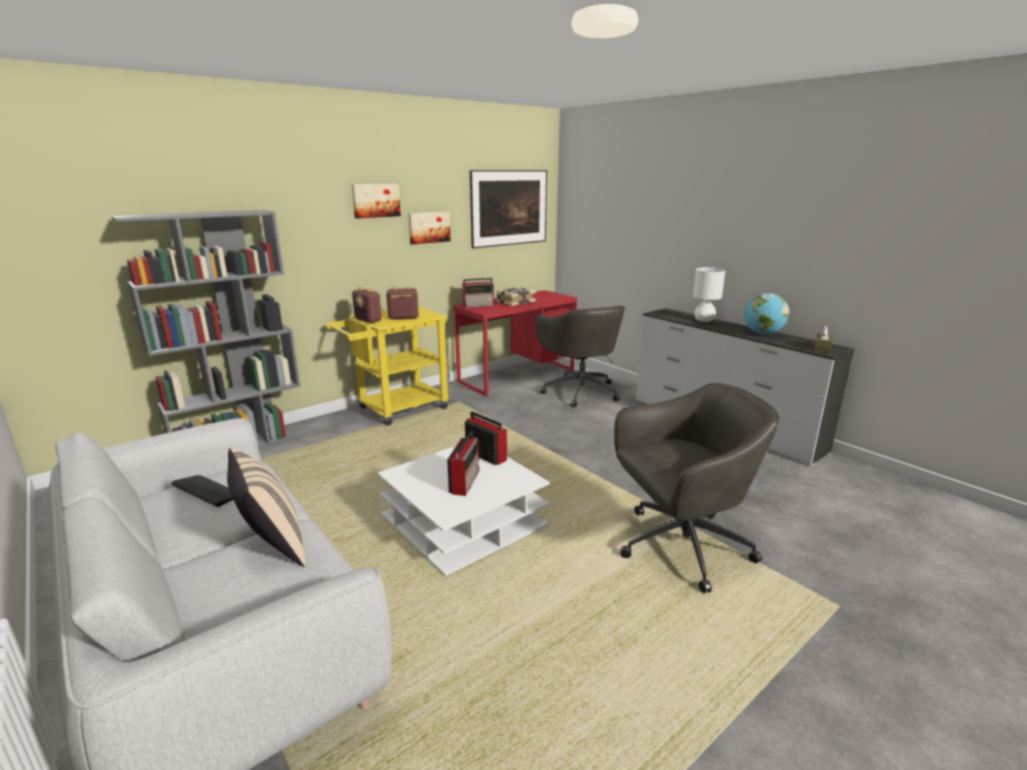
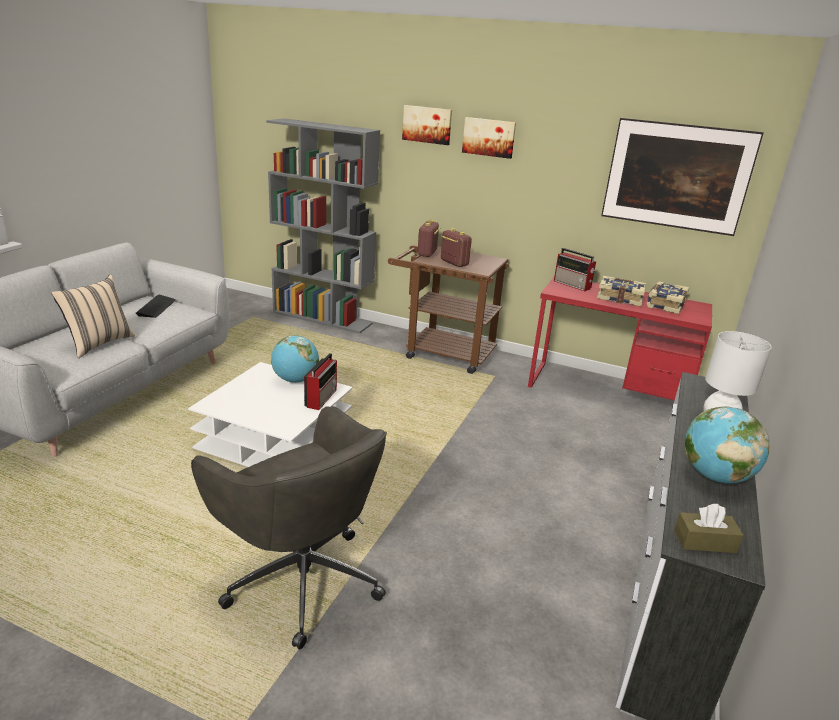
camera: 60 degrees right, 5 degrees up
(396, 410) = (442, 352): yellow cart -> brown cart
(428, 227) = (546, 178): picture -> picture (427, 124)
(439, 461) = (295, 380): none -> globe
(465, 481) = (267, 399): radio -> none
(536, 297) = (664, 305): none -> book
(579, 391) = (620, 442): grey office chair -> none

